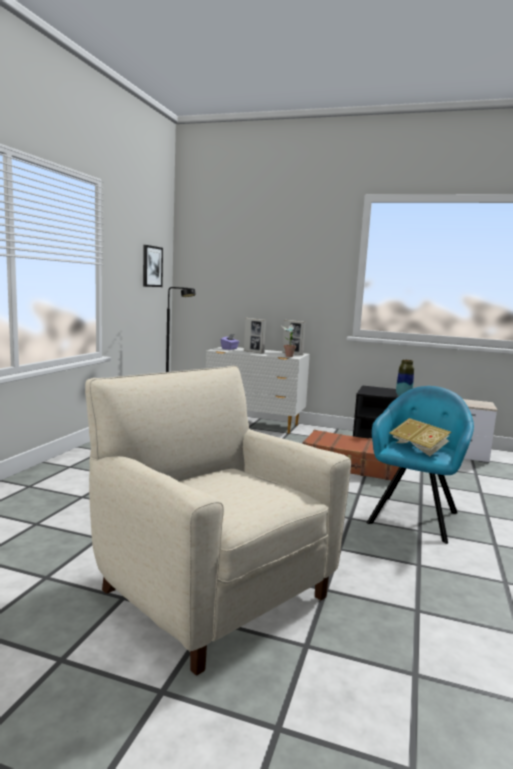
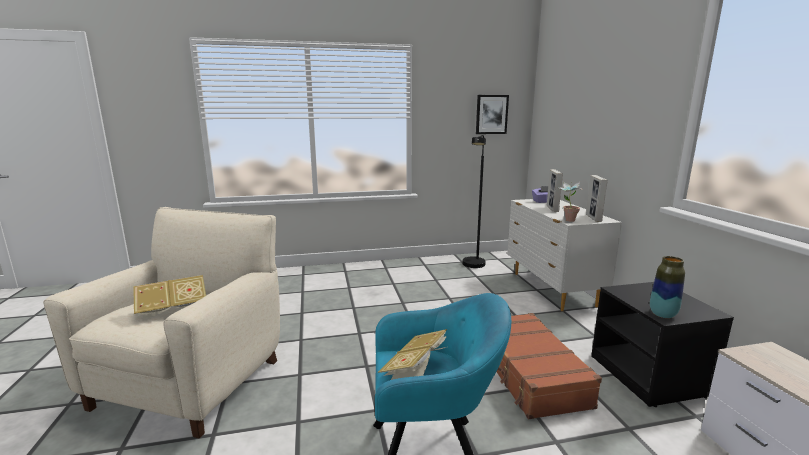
camera: 60 degrees right, 5 degrees up
(247, 484) = (173, 309): none -> book

